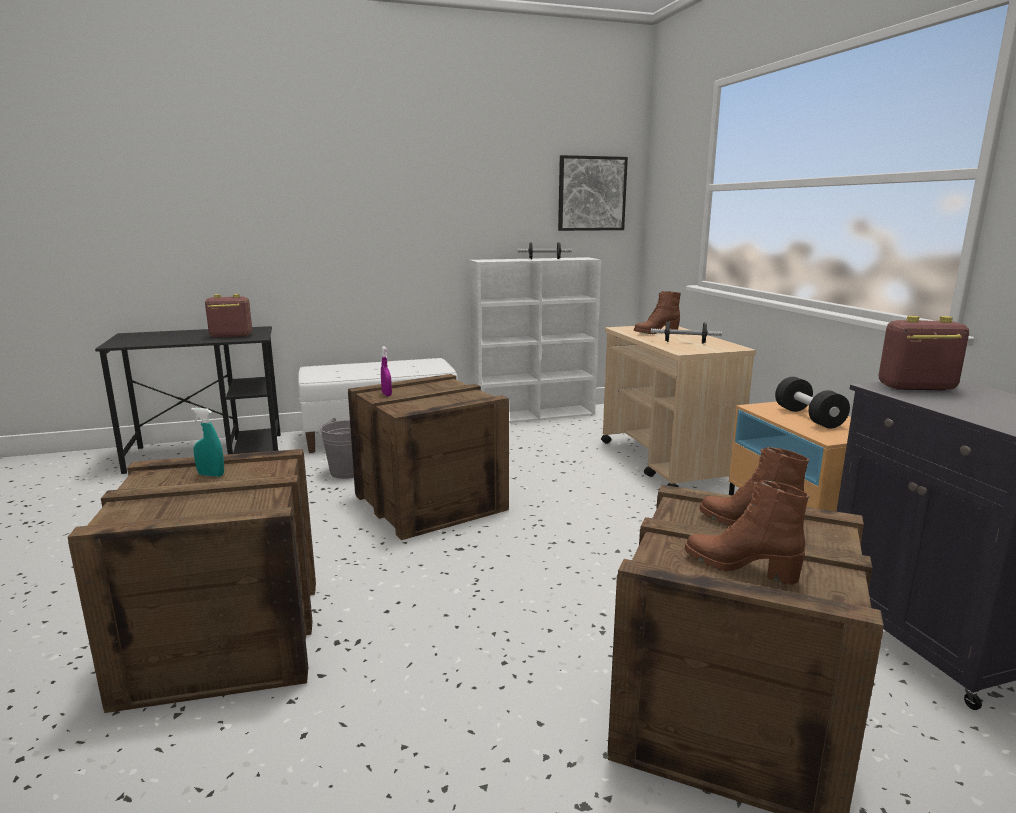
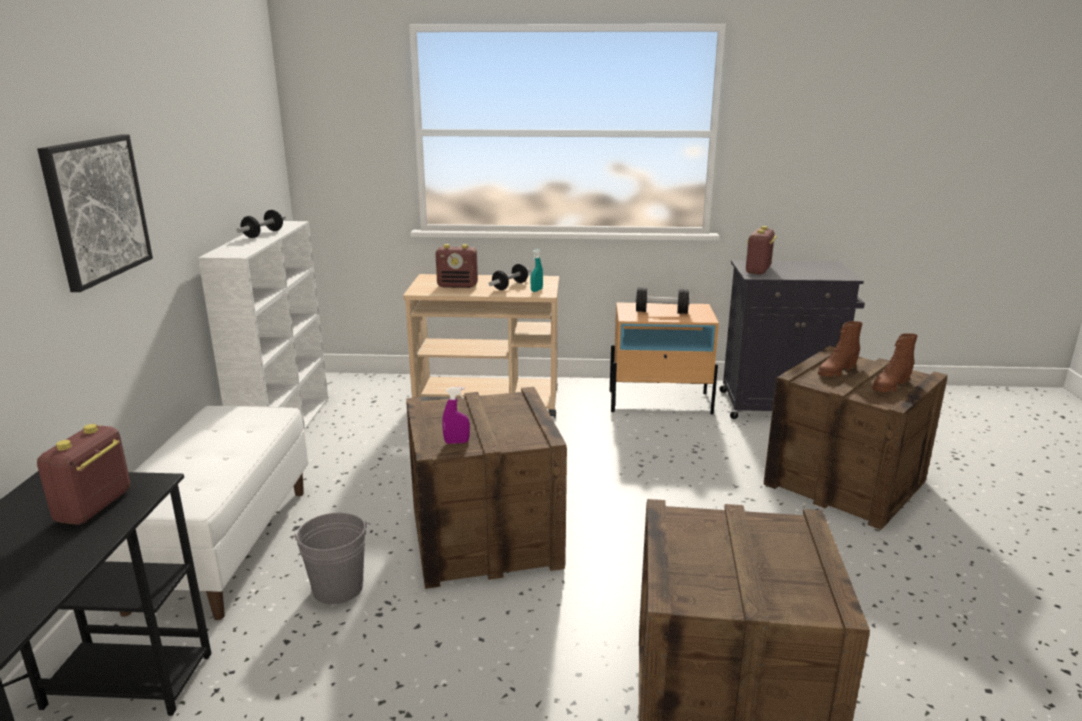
camera: 70 degrees left, 5 degrees up
(211, 475) = (702, 556): turquoise spray bottle -> turquoise spray bottle (536, 290)
(591, 193) = (257, 142): picture -> picture (96, 209)
(655, 333) = (458, 286): brown boot -> radio

